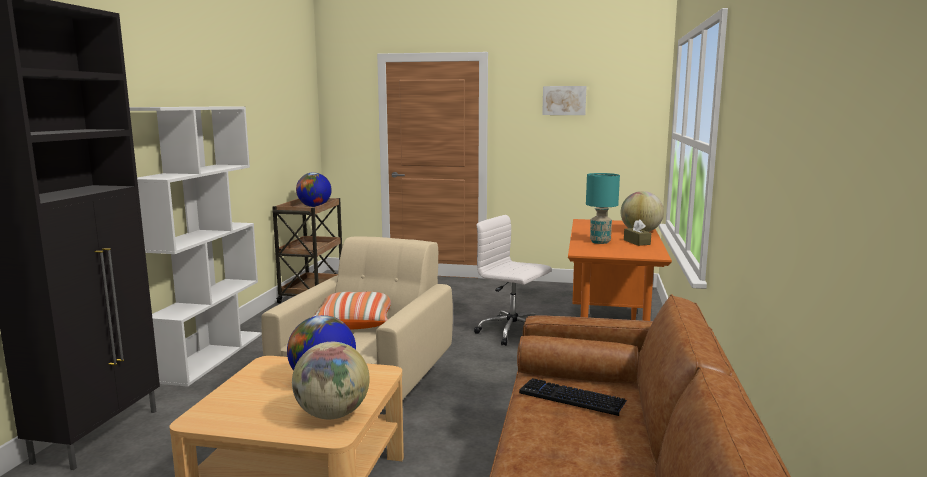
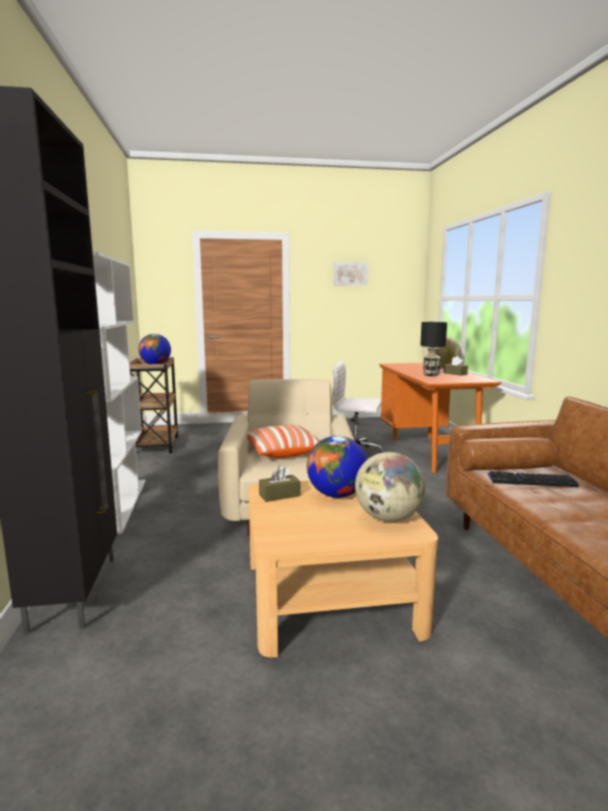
camera: 20 degrees left, 0 degrees up
(270, 371) = (279, 495): none -> brown tissue box
(600, 242) = (431, 375): turquoise table lamp -> black table lamp

